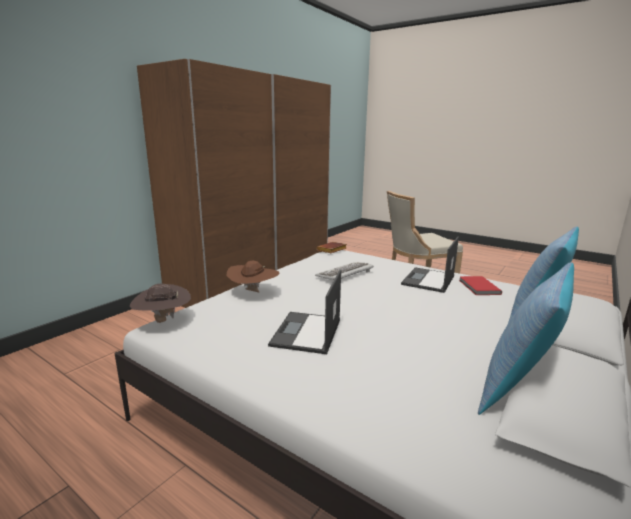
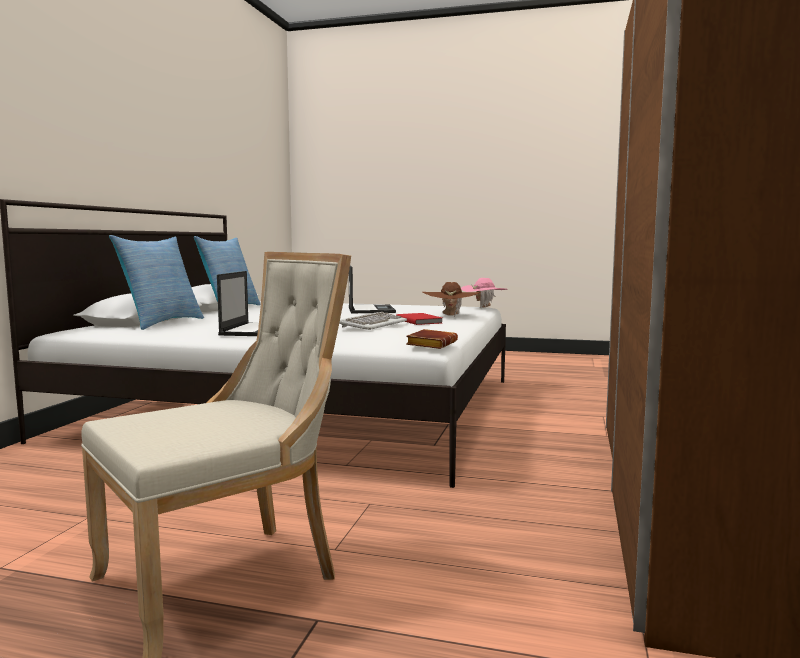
camera: 160 degrees right, 10 degrees down
(163, 321) = (483, 308): brown hat -> pink hat
(478, 287) = (195, 331): red book -> red book (419, 321)

